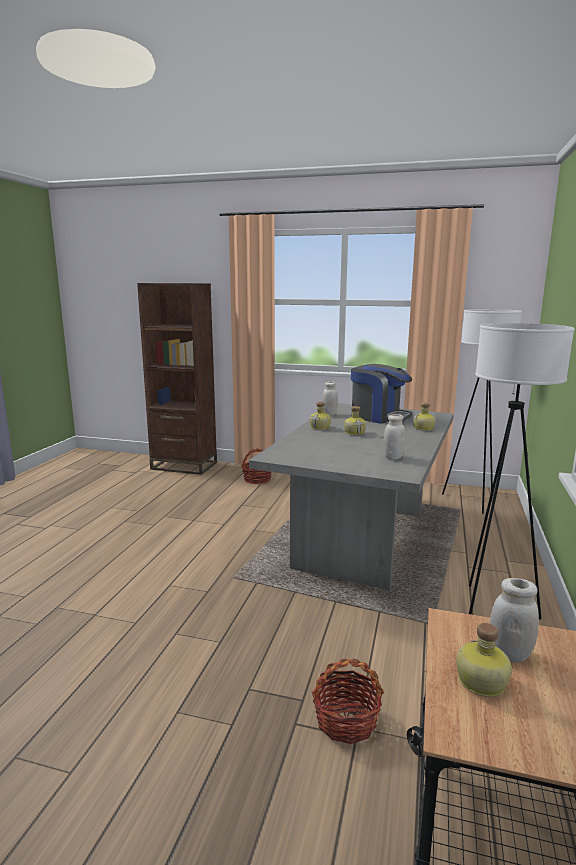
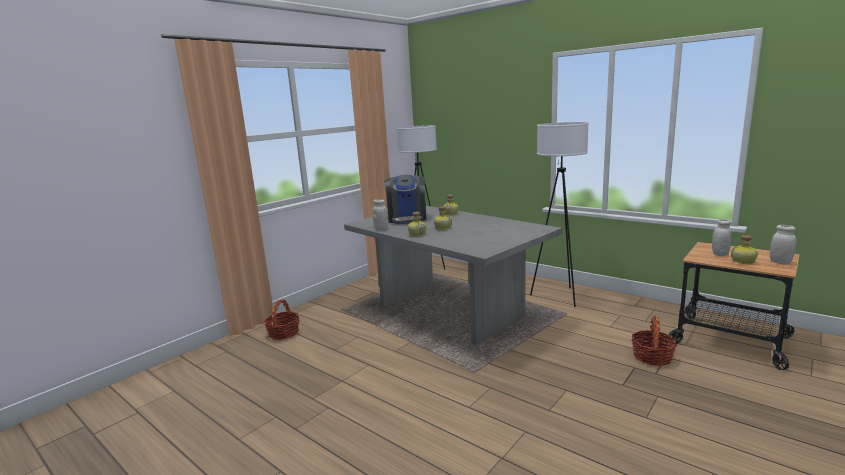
camera: 65 degrees left, 0 degrees up
(184, 466) = (175, 371): brown bookcase -> none
(378, 417) = (407, 219): coffee machine -> coffee machine turned 120 degrees clockwise
(393, 457) = (509, 226): white jar -> white jar (780, 262)

